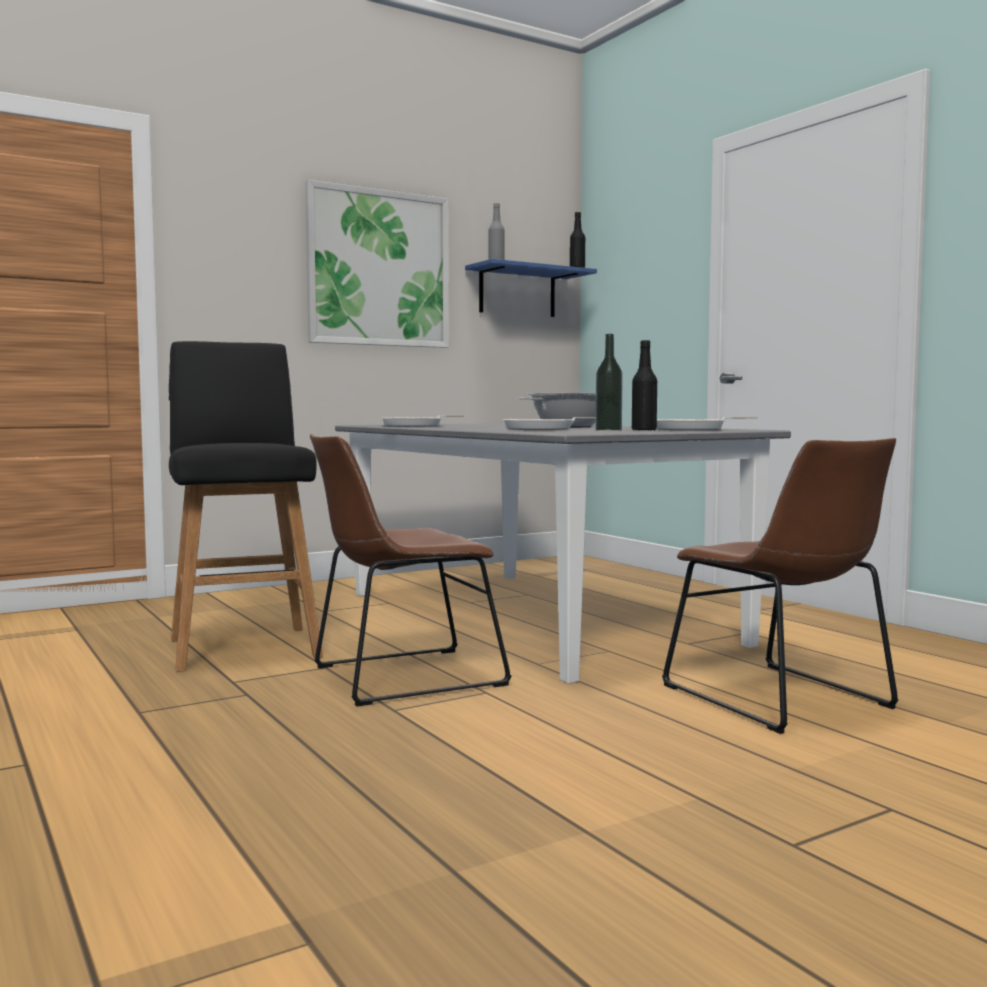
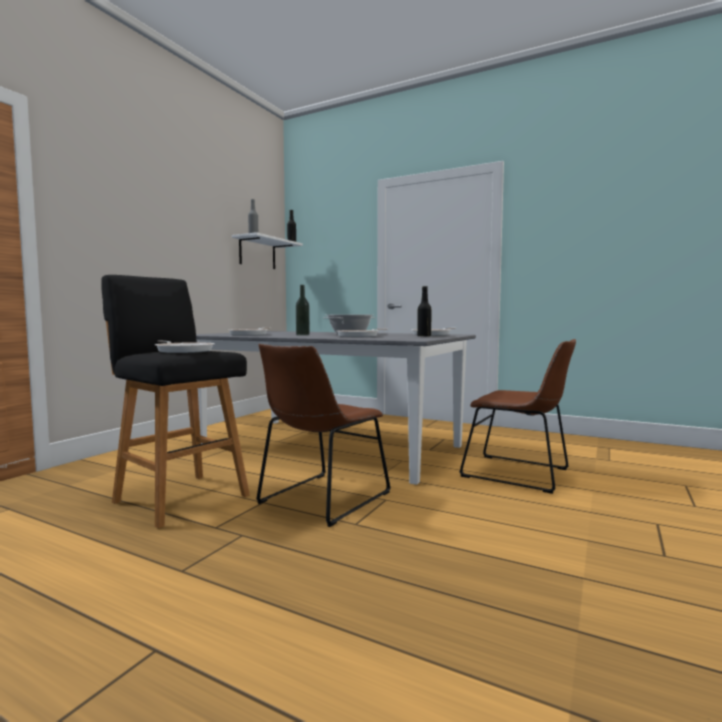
camera: 30 degrees left, 0 degrees up
(238, 442) = (183, 351): none -> frying pan
(378, 268) = (185, 232): picture -> none
(517, 292) = (257, 253): blue shelf -> white shelf
(608, 430) = (407, 336): bottle -> bottle (302, 335)

